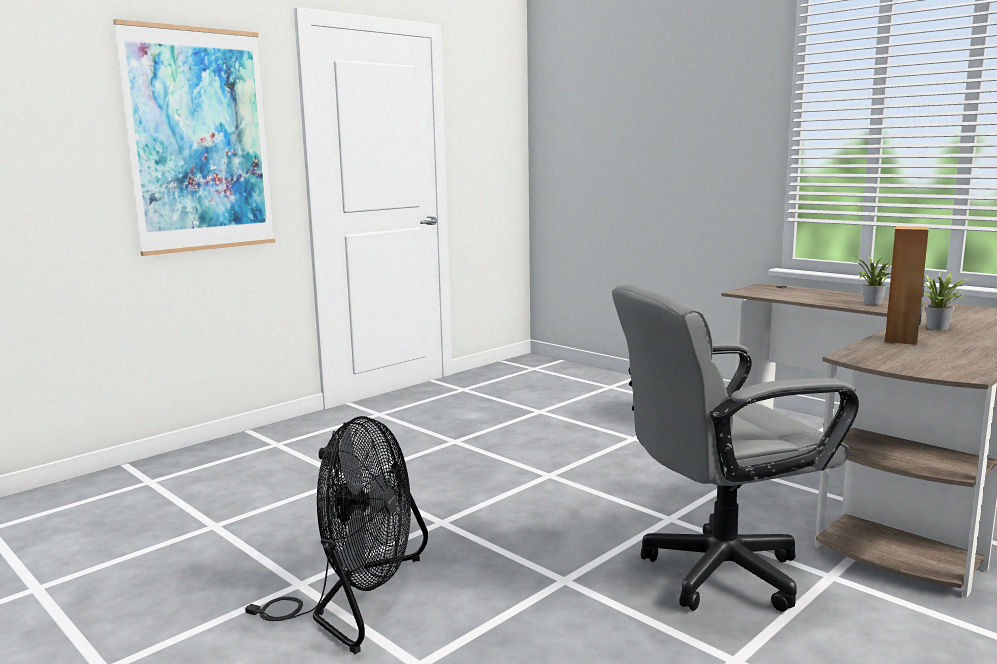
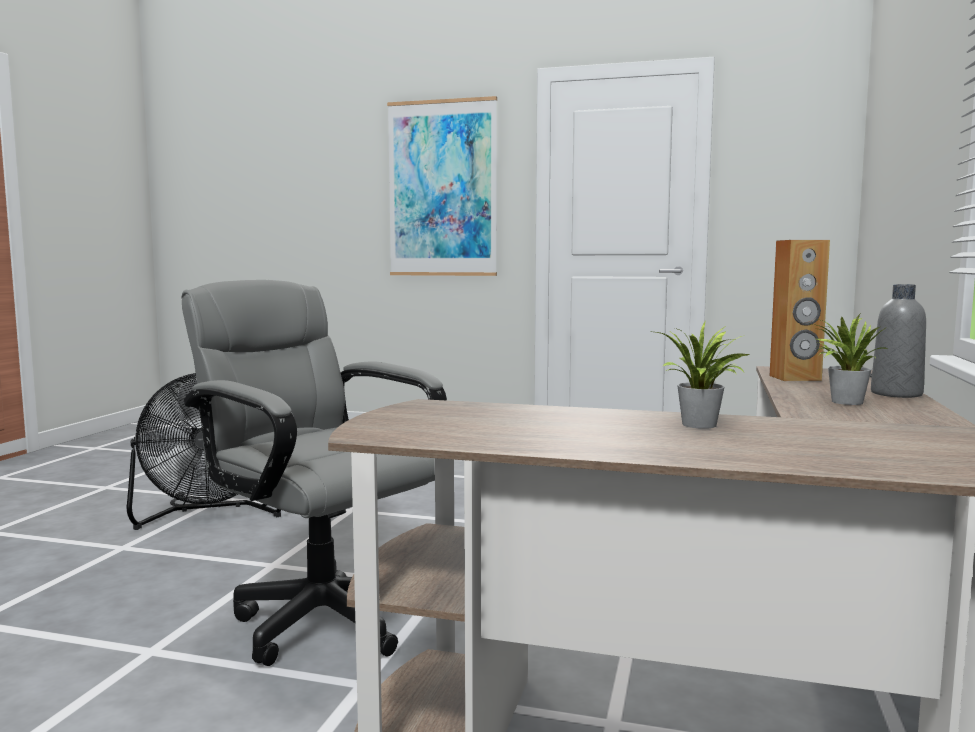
camera: 60 degrees right, 5 degrees down
(849, 294) = (896, 394): none -> grey bottle
(901, 340) = (567, 415): brown speaker -> brown speaker (795, 378)

